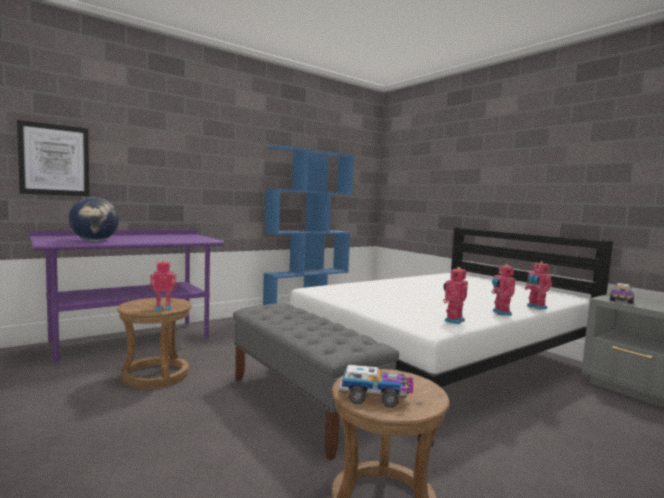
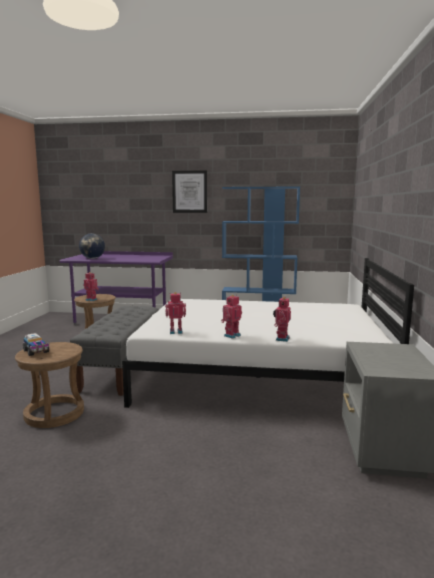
camera: 45 degrees right, 5 degrees up
(54, 160) = (92, 211): picture -> picture (189, 191)
(621, 300) = (370, 349): toy truck -> none

